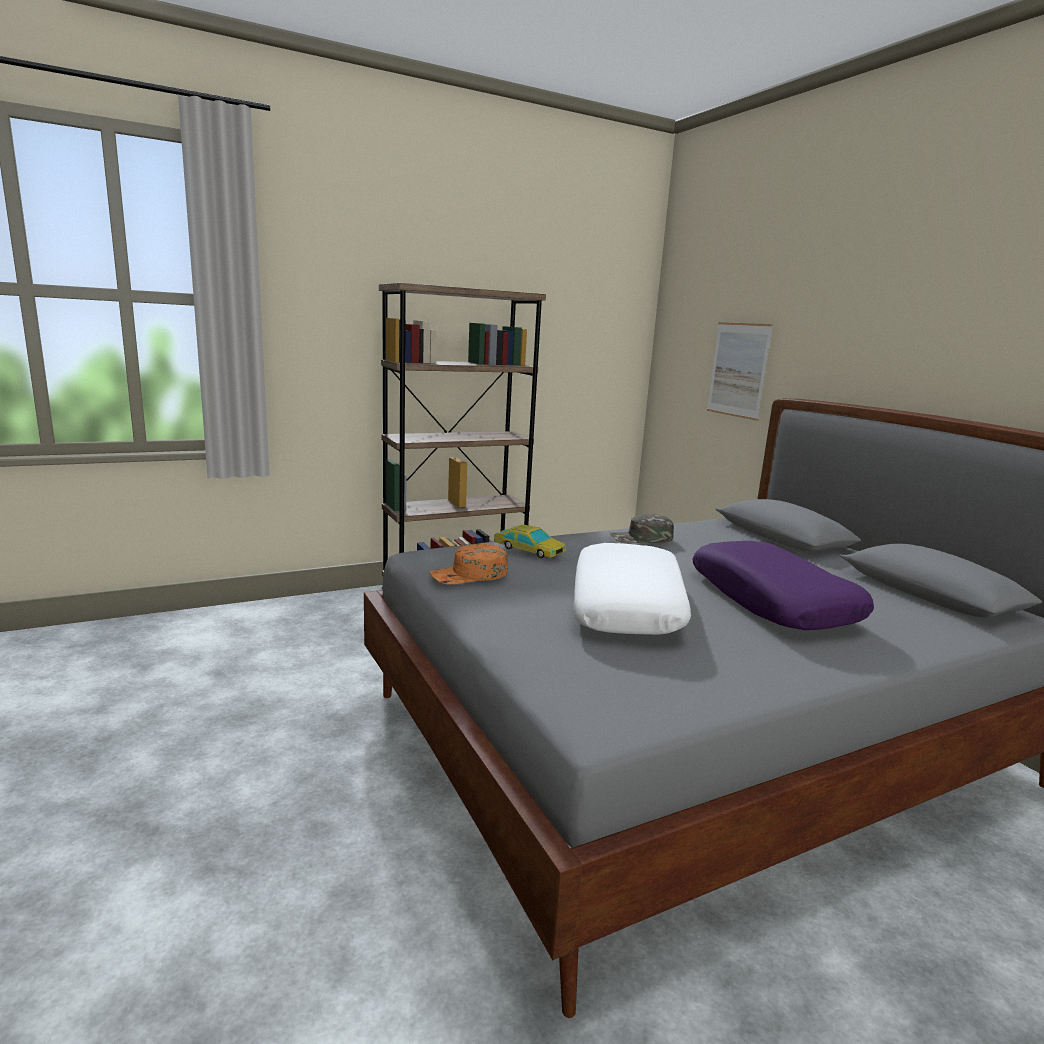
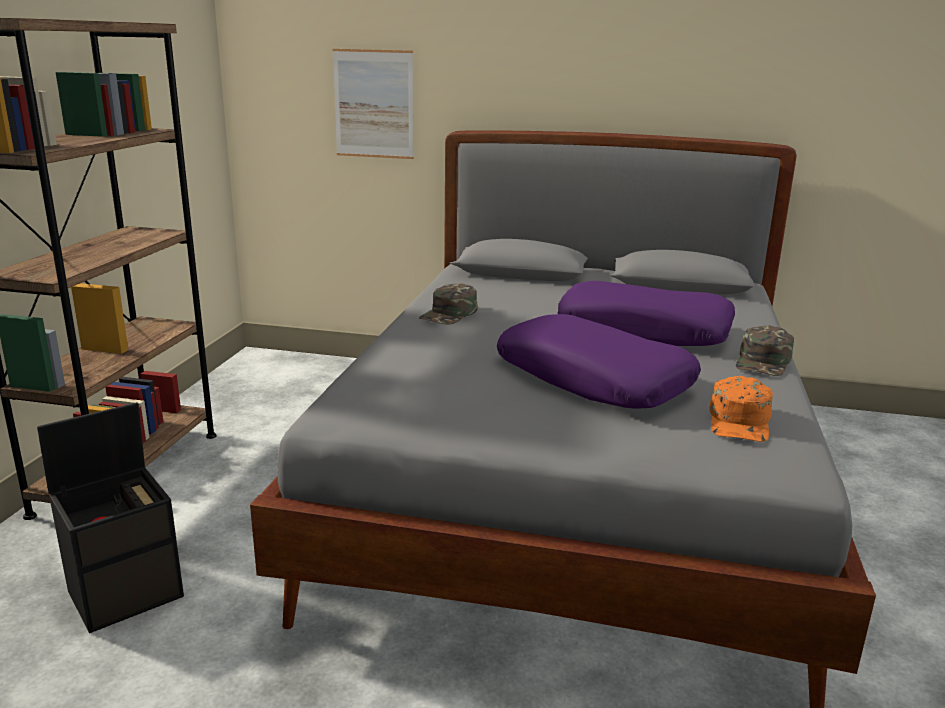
camera: 50 degrees left, 5 degrees up
(361, 640) = (127, 592): none -> black storage box
(469, 575) = (441, 414): orange cap -> orange cap (740, 421)
(529, 549) = (416, 364): toy car -> none
(628, 606) = (594, 379): white pillow -> purple pillow
(828, 664) = (764, 362): none -> green cap

